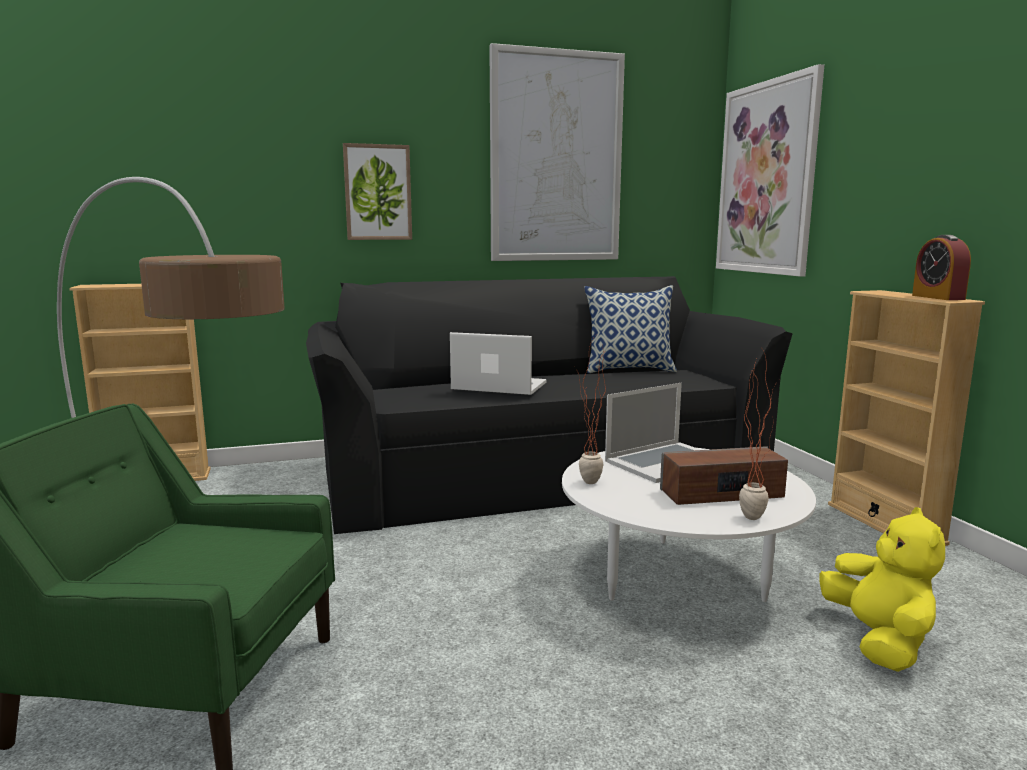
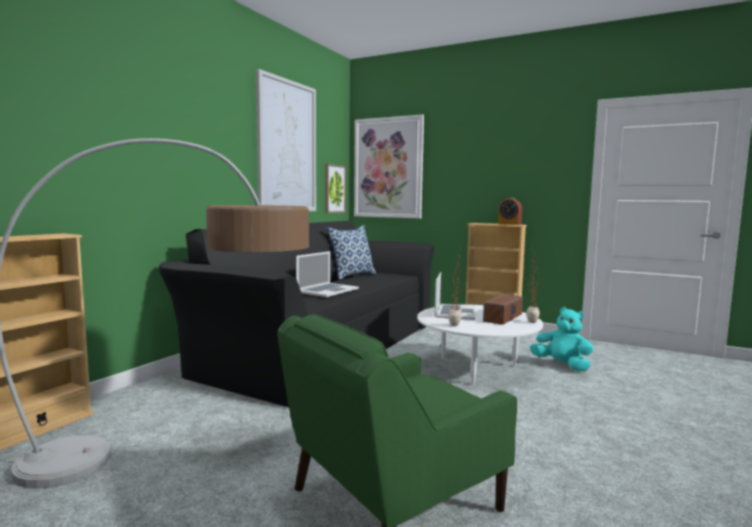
camera: 45 degrees left, 5 degrees down
(378, 192) = (196, 161): picture -> picture (334, 189)
(499, 386) = (327, 290): laptop -> laptop turned 150 degrees clockwise
(878, 640) = (562, 365): yellow plush toy -> turquoise plush toy

